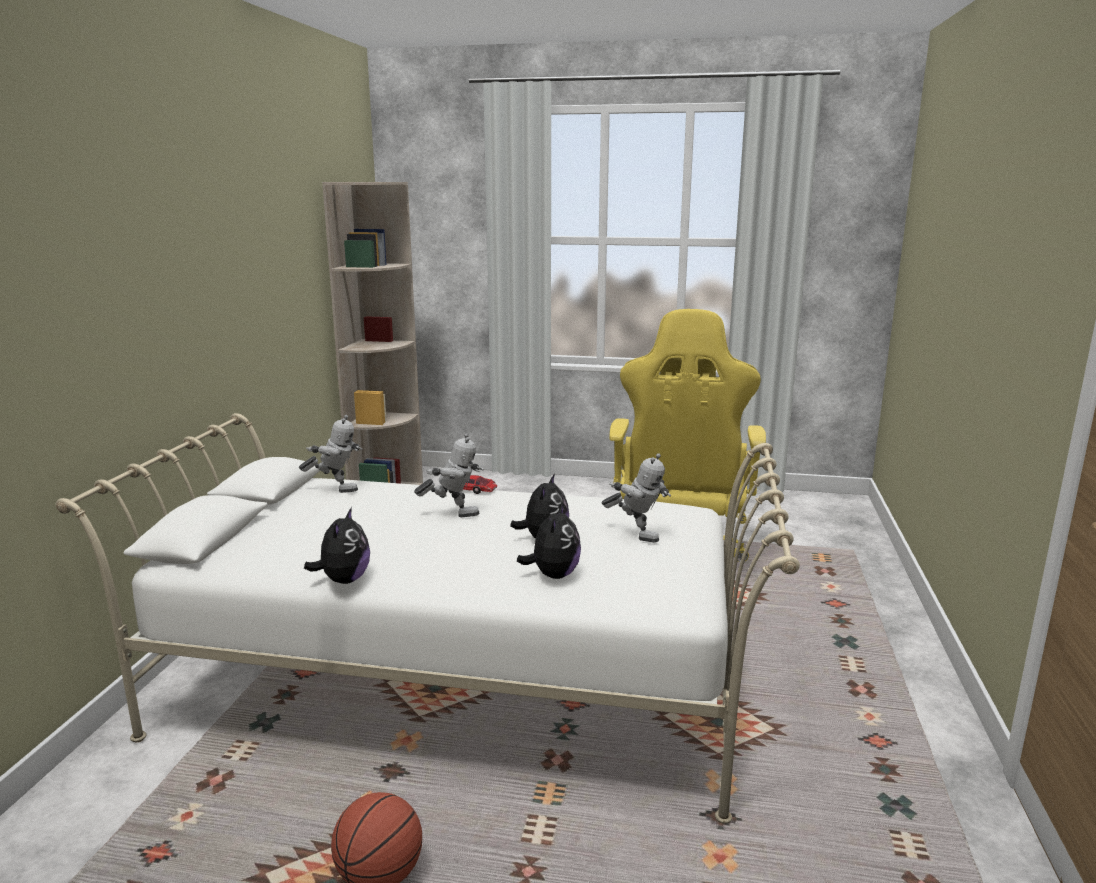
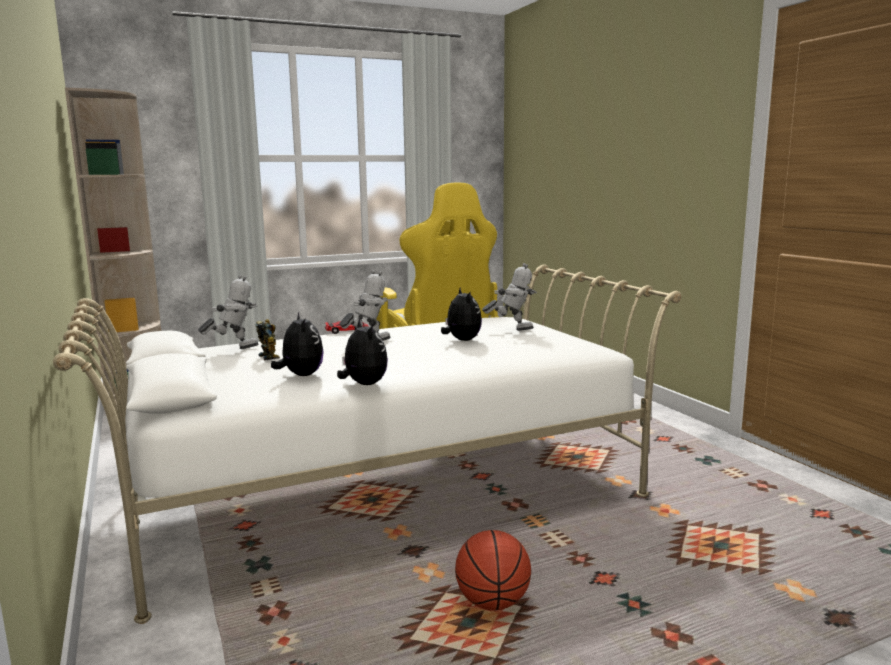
camera: 35 degrees left, 5 degrees down
(340, 511) = (271, 356): none -> toy robot
(553, 575) = (505, 351): plush toy -> plush toy (300, 375)

